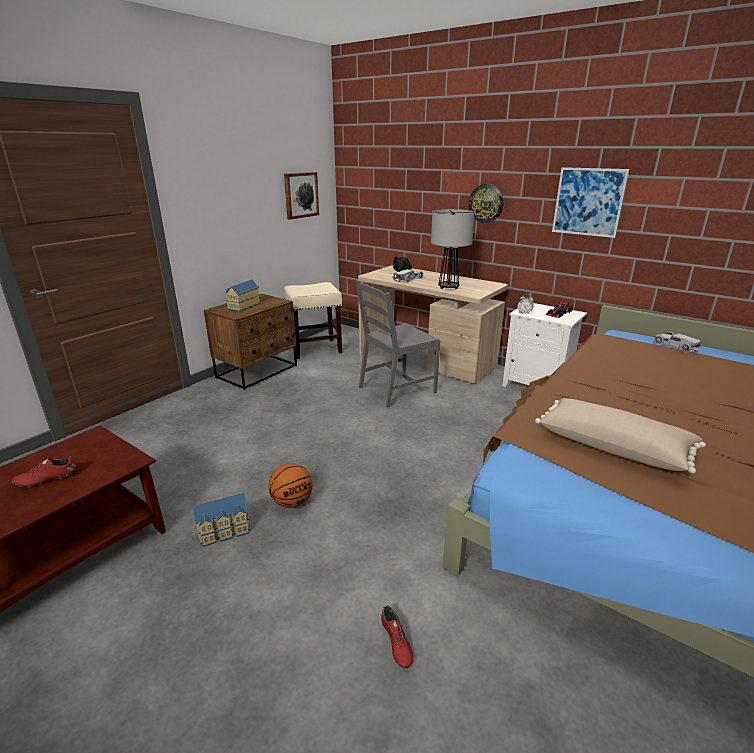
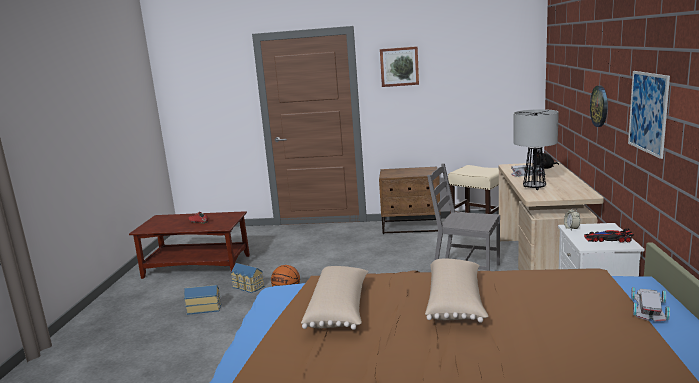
camera: 60 degrees right, 10 degrees down
(242, 306) = (403, 171): toy house -> toy house (204, 308)
(300, 195) = (494, 88): picture -> picture (399, 66)
(396, 643) = (205, 358): red shoe -> none
(633, 392) = (456, 303): none -> beige pillow

